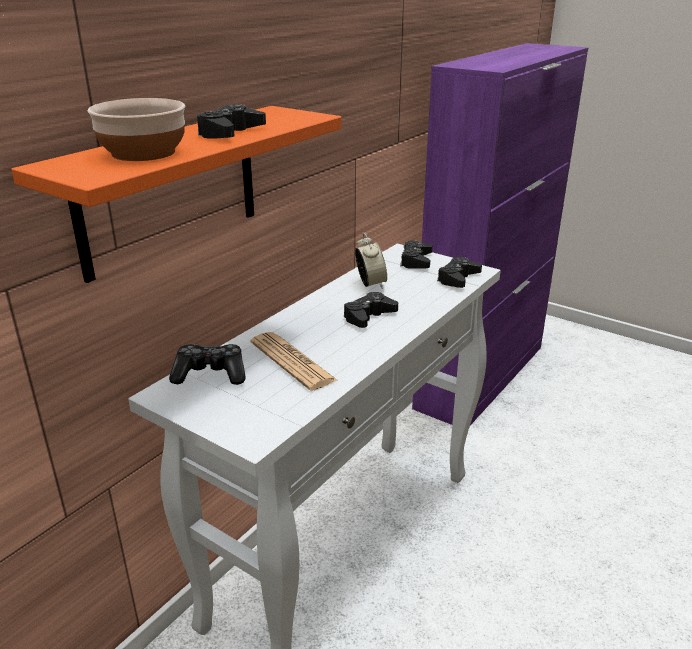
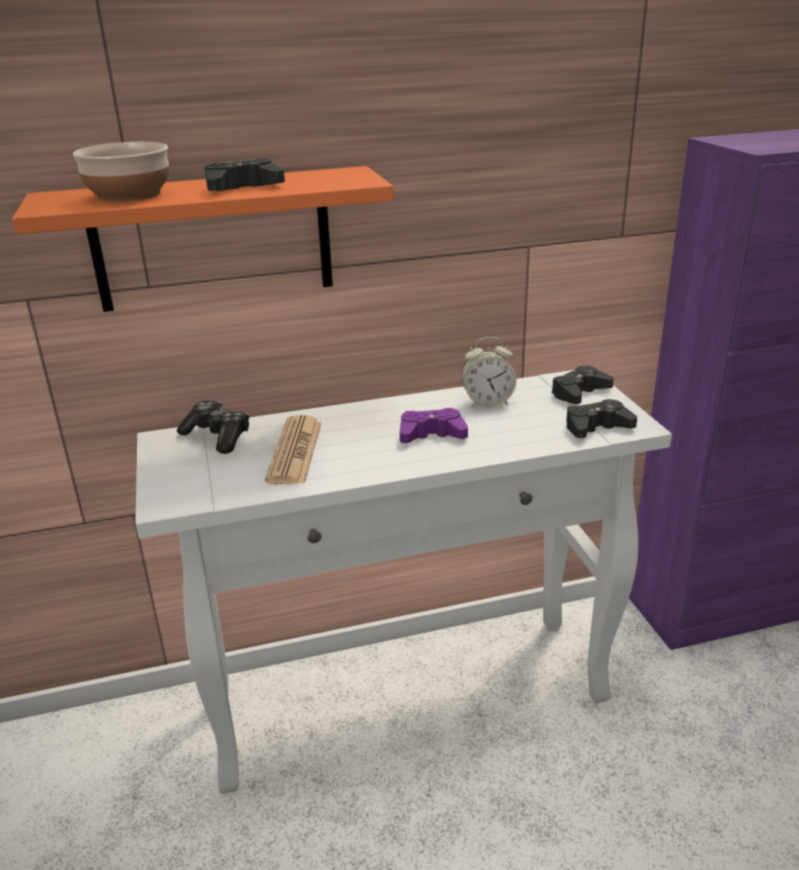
camera: 40 degrees right, 0 degrees up
(368, 316) = (431, 434): black game controller -> purple game controller
(370, 284) = (487, 402): alarm clock -> alarm clock turned 60 degrees clockwise

